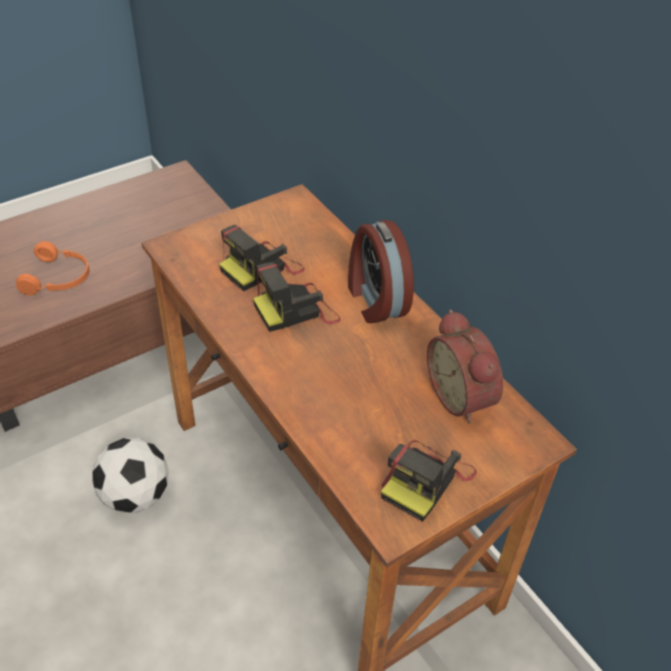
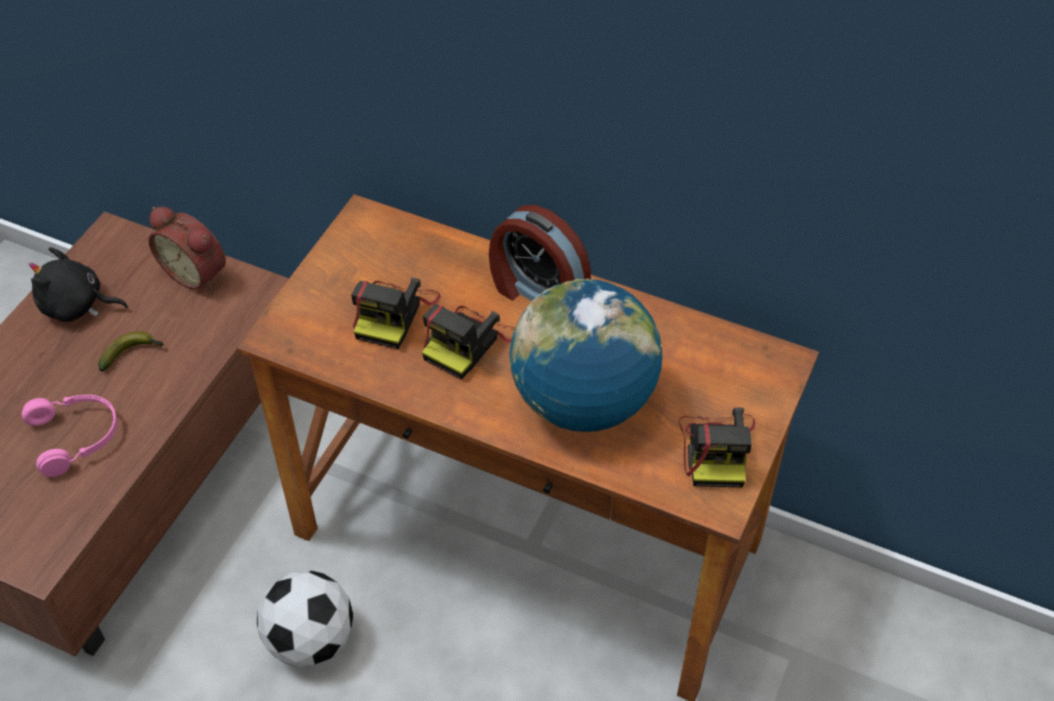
camera: 30 degrees left, 5 degrees up
(59, 278) = (77, 437): orange headphones -> pink headphones
(124, 205) = (77, 306): none -> black plush toy
(131, 246) = (132, 354): none -> banana
(346, 391) = (583, 402): none -> globe
(463, 396) = (690, 352): alarm clock -> alarm clock (197, 272)

